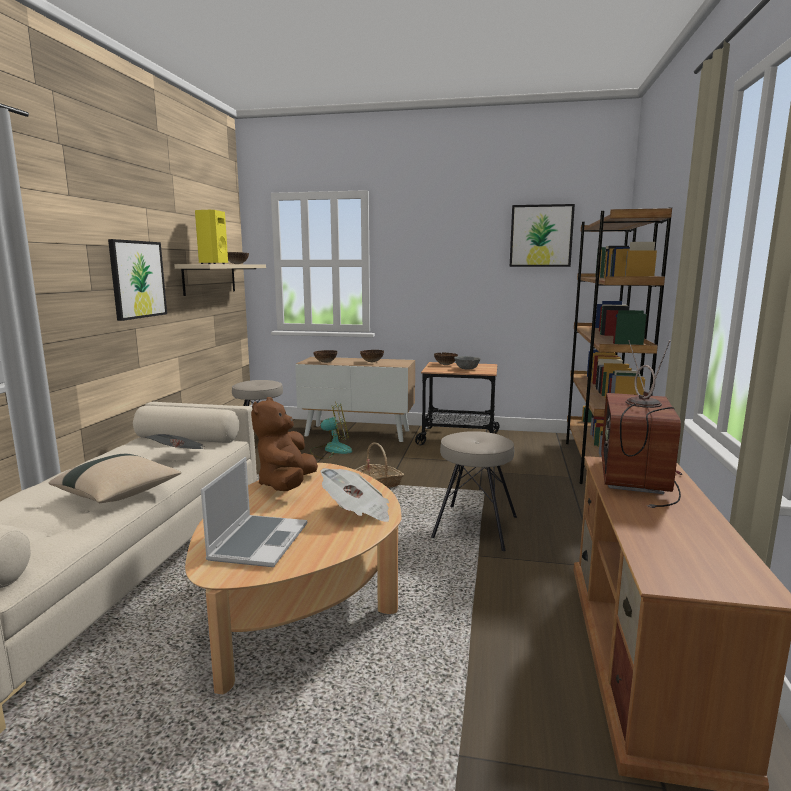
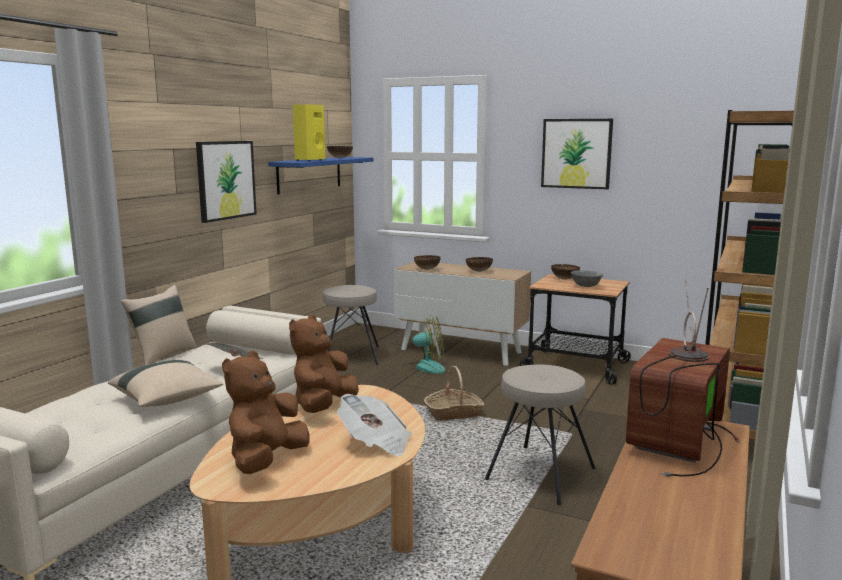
camera: 15 degrees right, 0 degrees up
(91, 454) = (162, 355): none -> beige pillow
(209, 279) = (309, 174): beige shelf -> blue shelf
(258, 542) = (266, 461): laptop -> brown plush toy
(541, 236) = (690, 128): picture -> picture (576, 153)

